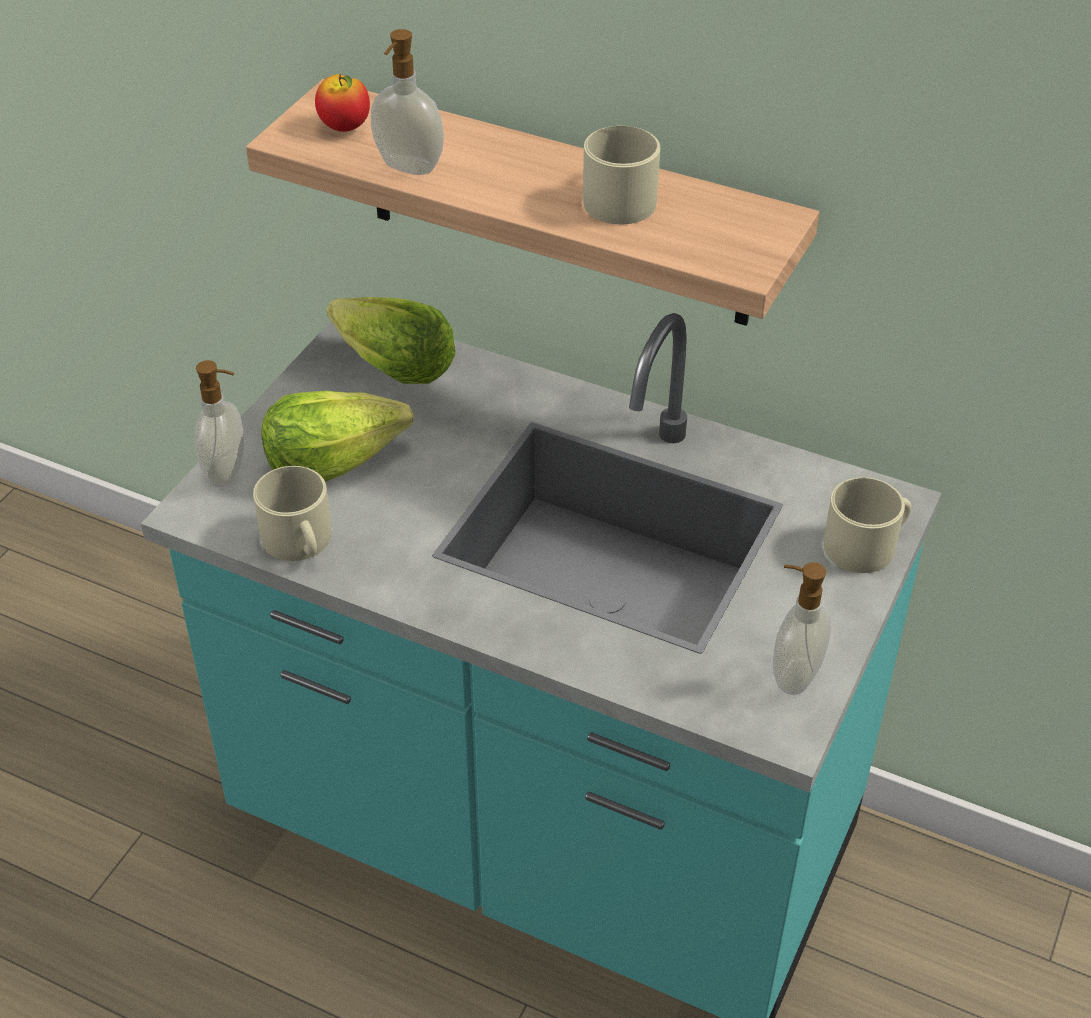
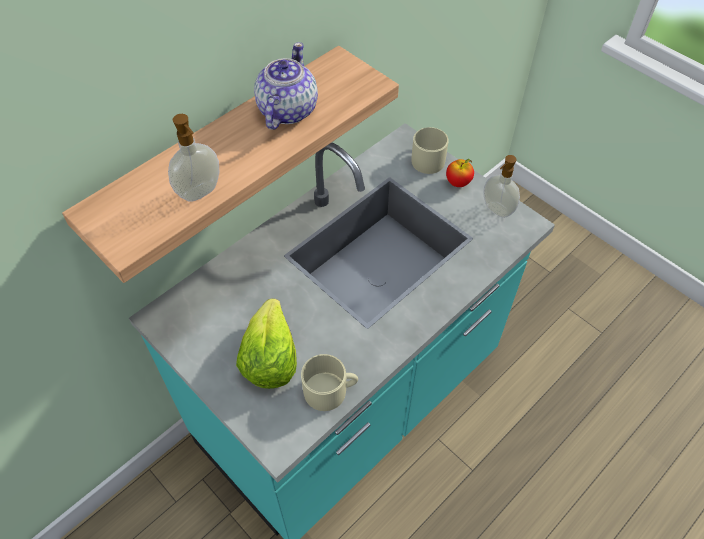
camera: 70 degrees left, 10 degrees up
(227, 472) = (252, 417): soap dispenser -> none
(345, 128) = (133, 213): apple -> apple (458, 183)
(393, 367) = (202, 307): lettuce -> none
(619, 197) = (286, 111): beige mug -> teapot

